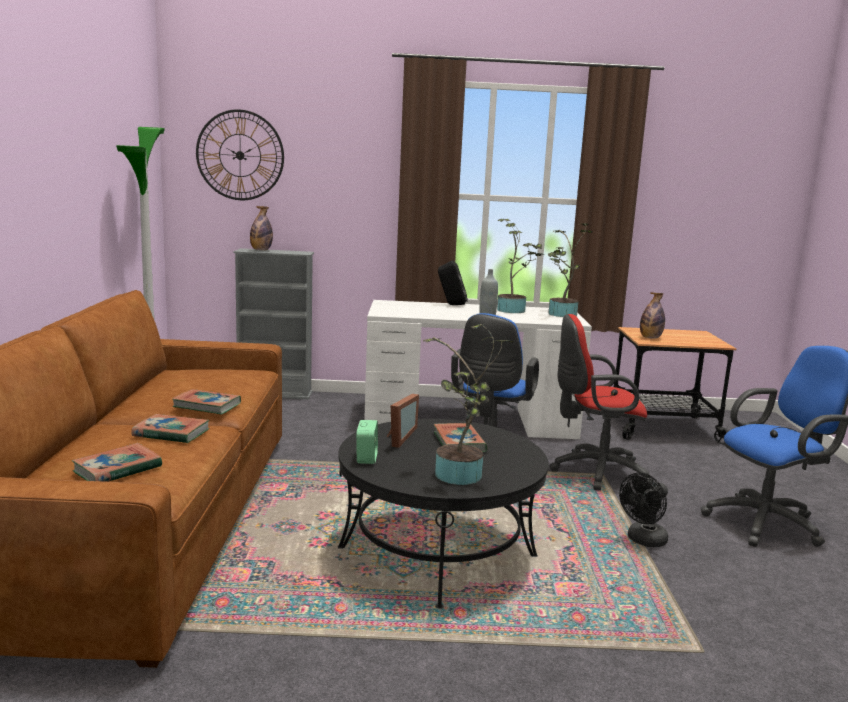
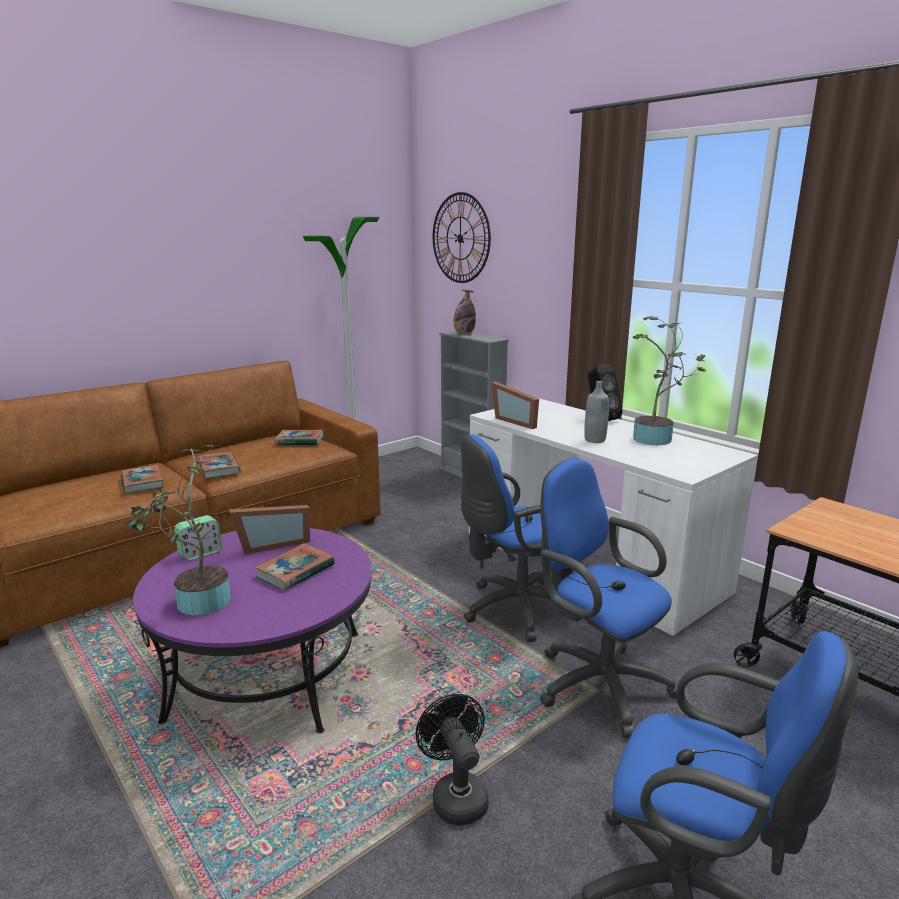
camera: 50 degrees right, 5 degrees up
(117, 469) = (51, 498): book -> book (299, 441)
(411, 314) = (517, 421): none -> picture frame
(437, 552) = (267, 675): black coffee table -> purple coffee table
(561, 315) = (703, 459): potted plant -> none
(594, 472) = (596, 682): red office chair -> blue office chair
(643, 541) = (456, 795): black fan -> black fan turned 60 degrees clockwise
(650, 338) = (820, 527): bottle -> none

